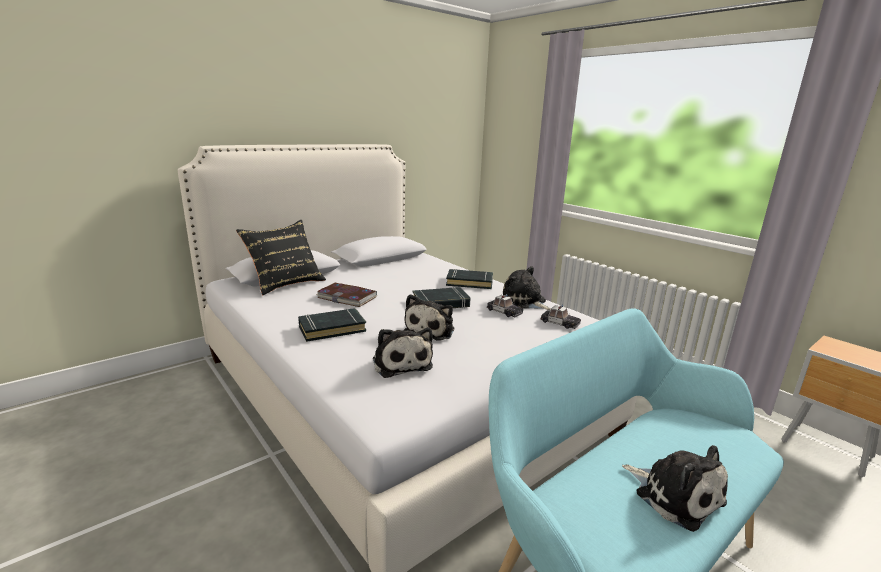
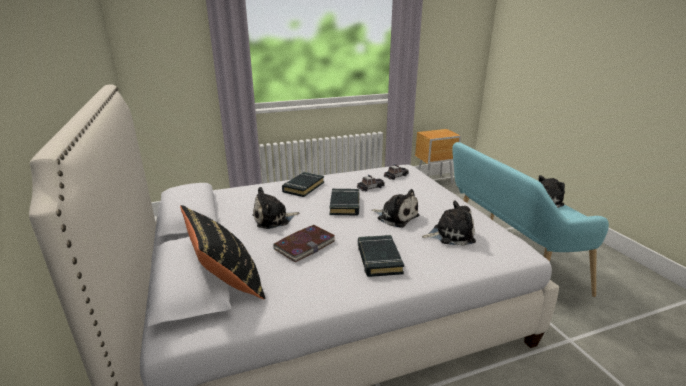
camera: 70 degrees left, 5 degrees up
(525, 302) = (355, 177): plush toy -> plush toy (273, 219)

